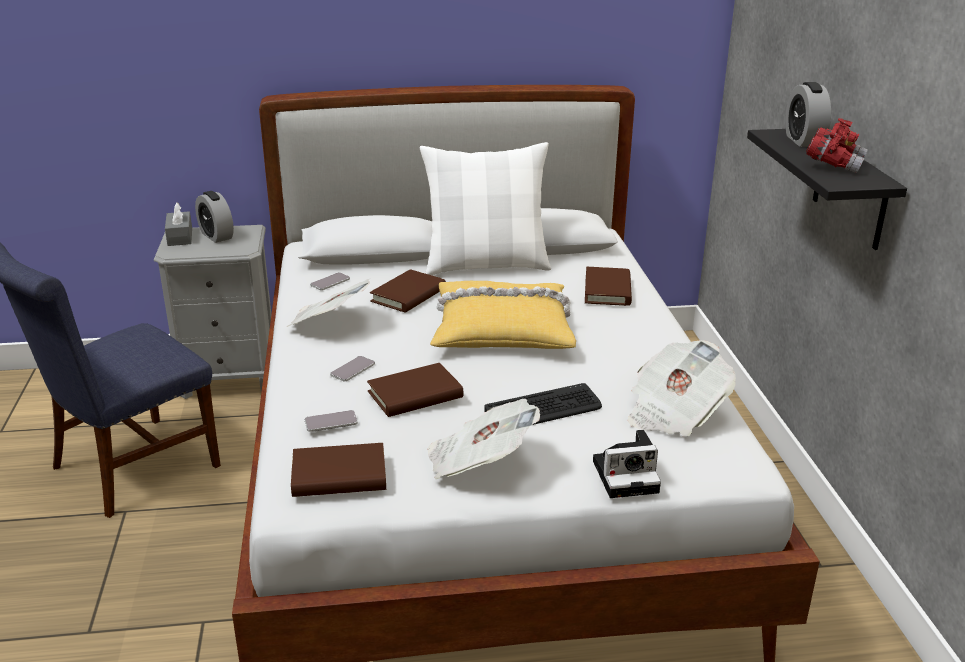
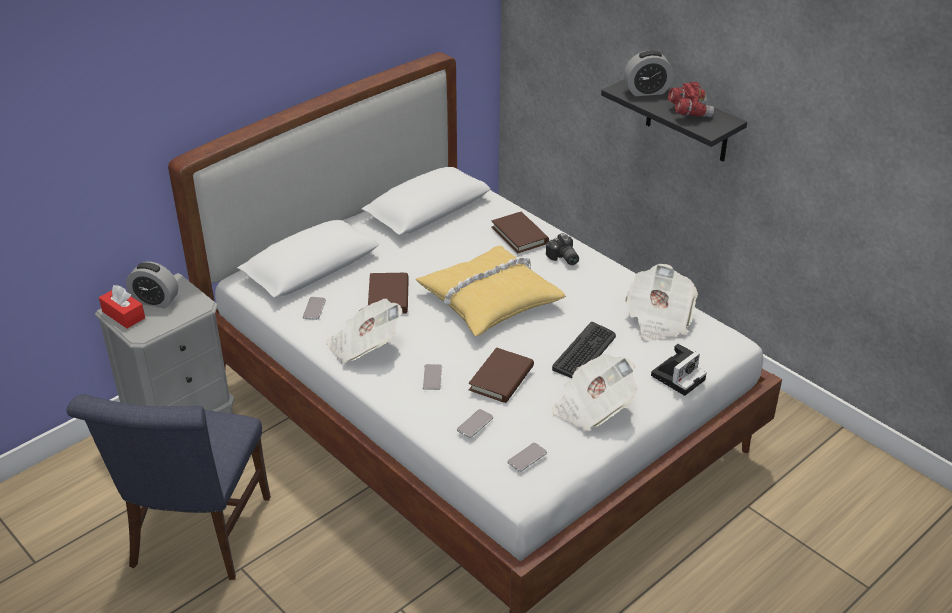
camera: 35 degrees left, 10 degrees up
(180, 237) = (123, 315): grey tissue box -> red tissue box
(339, 476) = (527, 457): brown book -> phone
(486, 265) = (409, 244): white pillow -> none
(631, 323) = (563, 258): none -> camera
(803, 141) = (646, 91): alarm clock -> alarm clock turned 60 degrees counterclockwise

